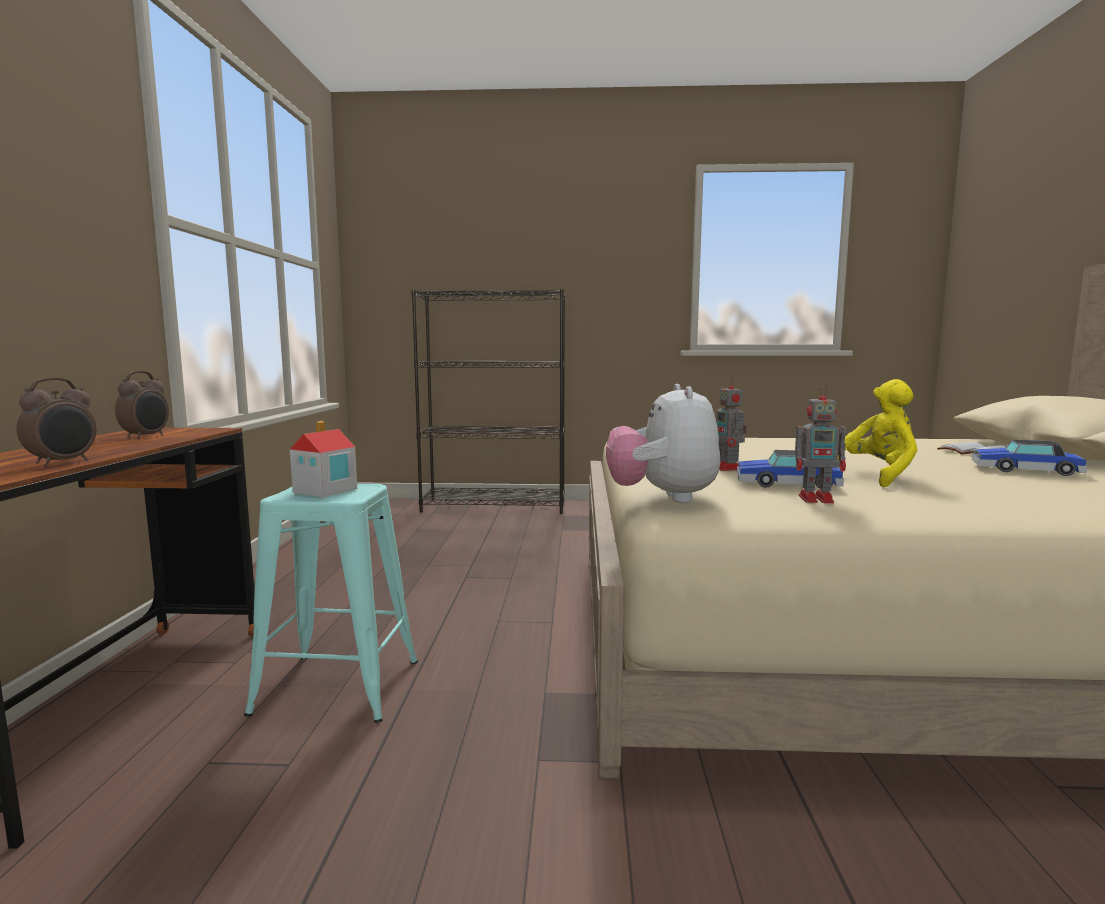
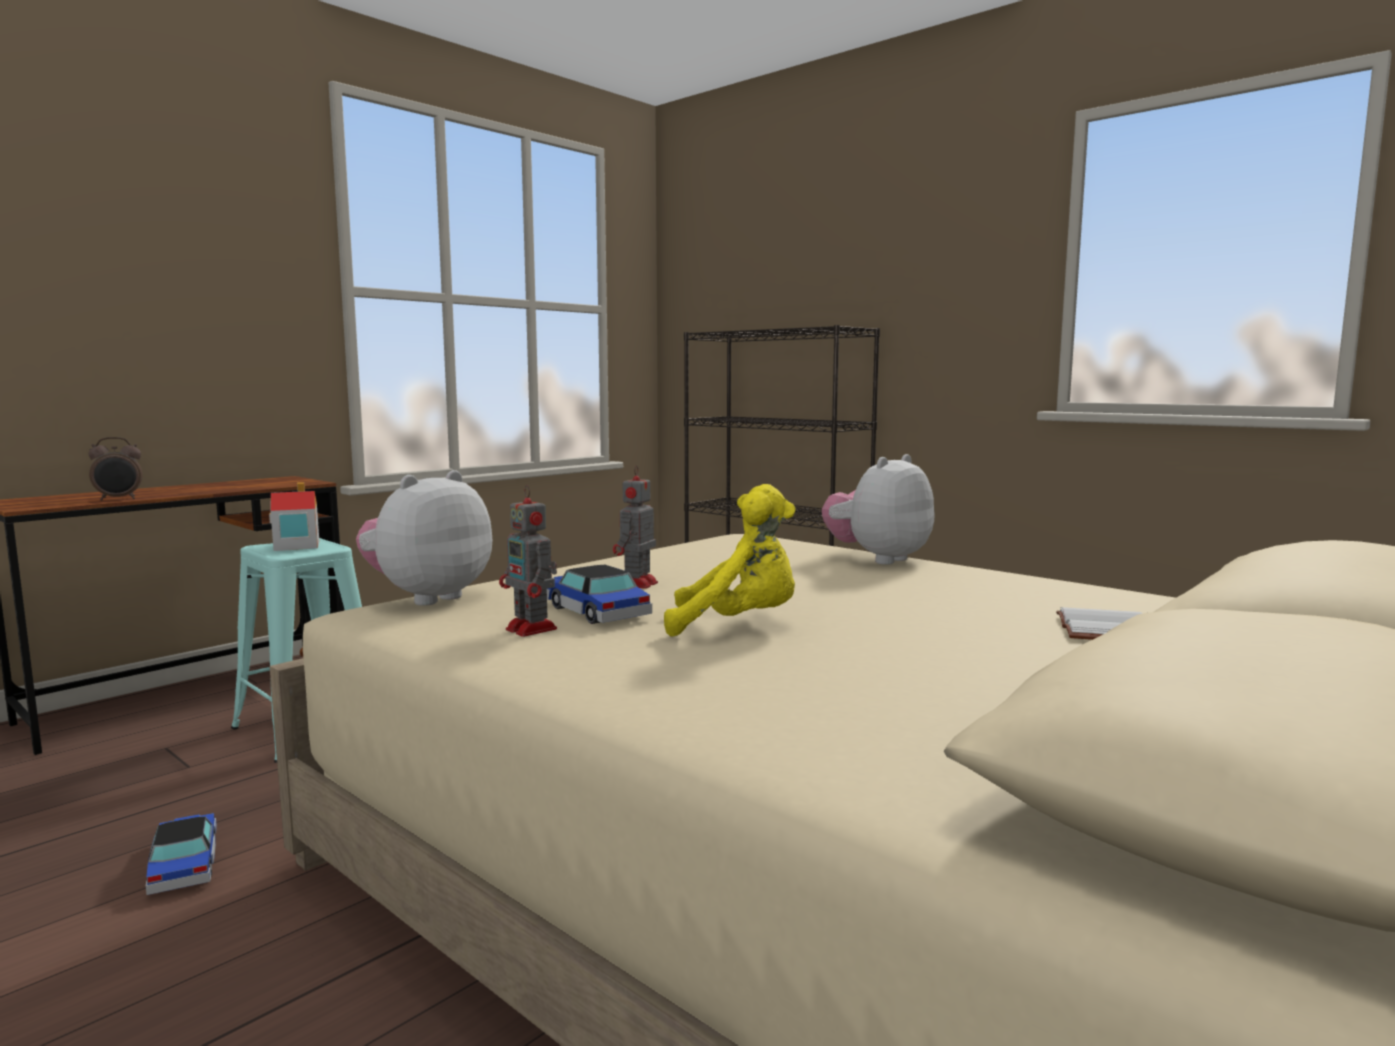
camera: 40 degrees right, 0 degrees up
(147, 437) = (248, 484): alarm clock -> none
(757, 439) = (878, 559): none -> plush toy
(1025, 470) = (1004, 666): toy car -> toy car (184, 863)

